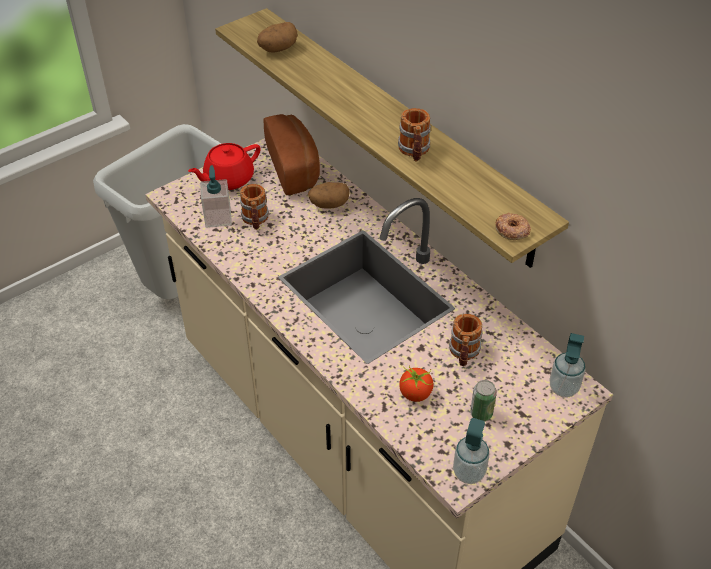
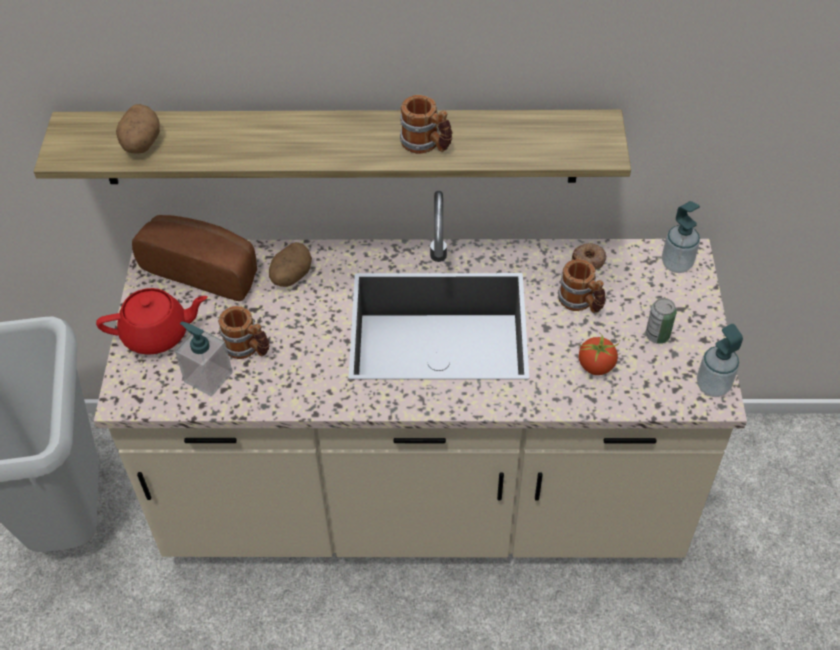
camera: 50 degrees left, 5 degrees up
(228, 179) = (157, 334): red teapot -> red teapot turned 105 degrees counterclockwise
(512, 230) = (598, 148): donut -> donut (589, 260)

